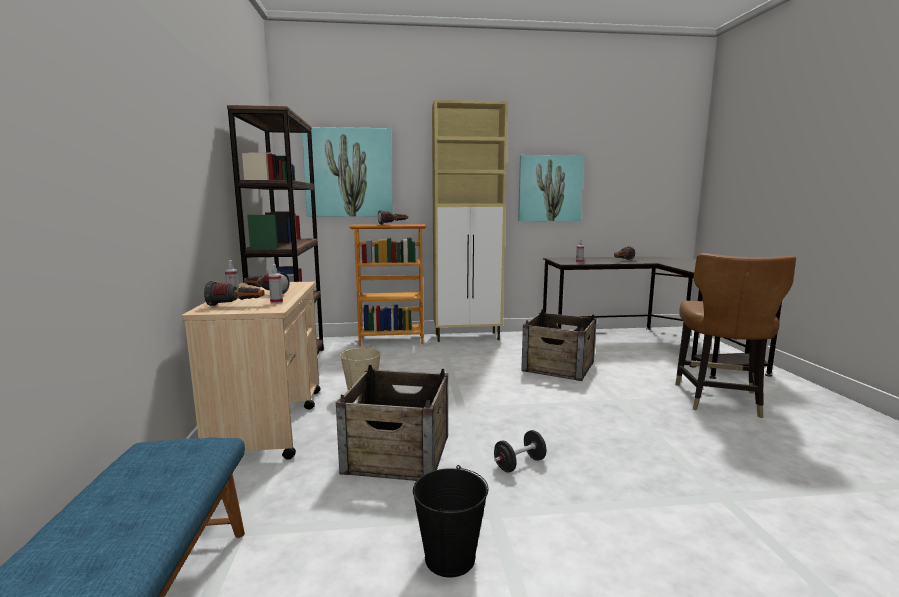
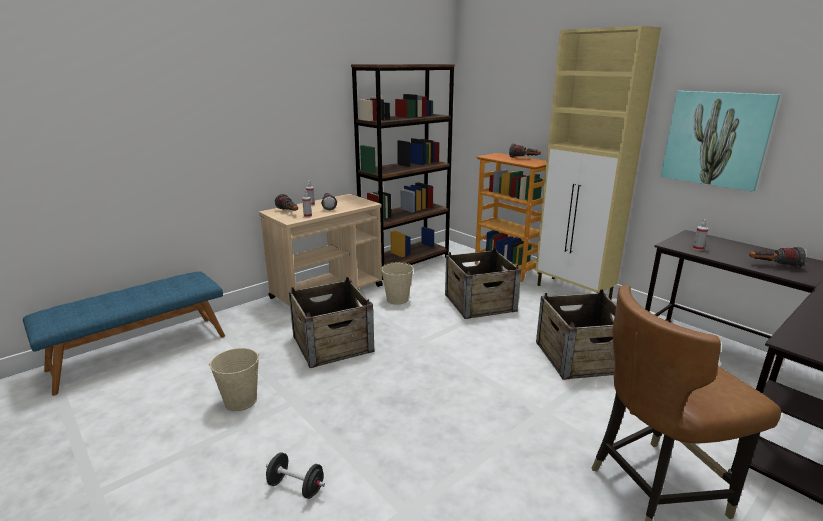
camera: 55 degrees right, 10 degrees up
(349, 173) = (501, 103): picture -> none
(430, 366) = (480, 302): none -> crate
(449, 558) = (240, 401): black bucket -> beige bucket
(519, 464) = (363, 392): black dumbbell -> black dumbbell (296, 487)

